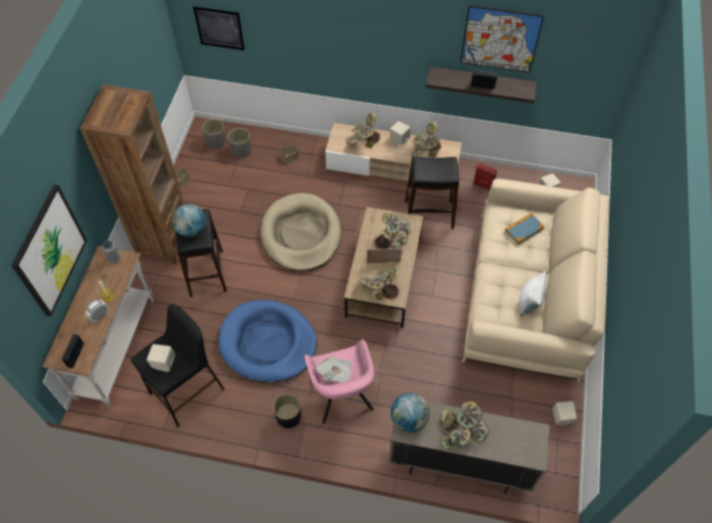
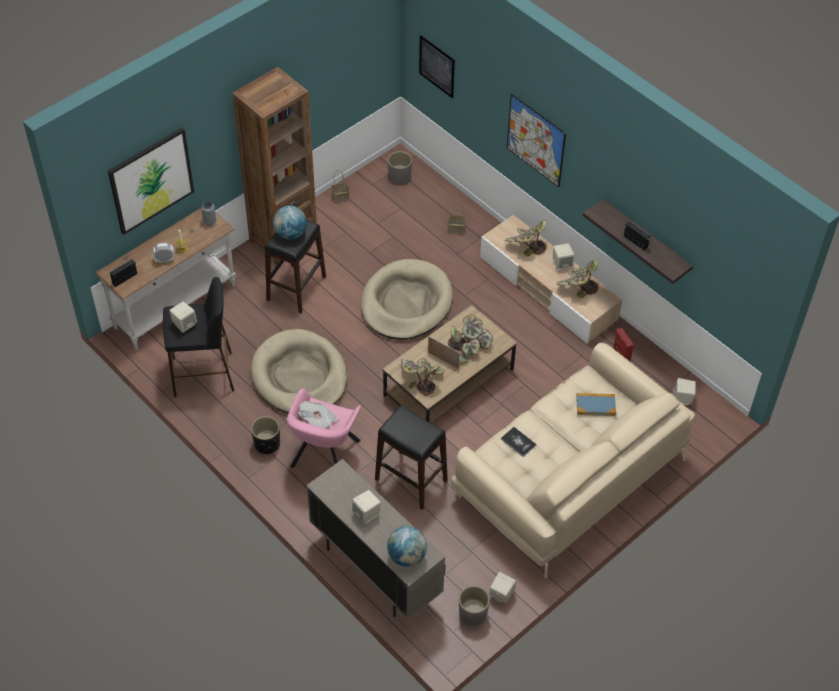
camera: 35 degrees right, 5 degrees down
(241, 151) = (415, 198): grey planter -> grey planter (472, 614)
(268, 343) = (299, 376): blue dog bed -> beige dog bed
(409, 419) = (334, 480): globe -> globe (407, 556)
(428, 214) = (541, 353): black stool -> black stool (410, 480)
(460, 431) = (366, 514): potted plant -> beige speaker
(497, 292) = (518, 442): none -> book
(500, 39) = (663, 202): picture -> picture (535, 140)
(529, 302) = (539, 467): white pillow -> none

